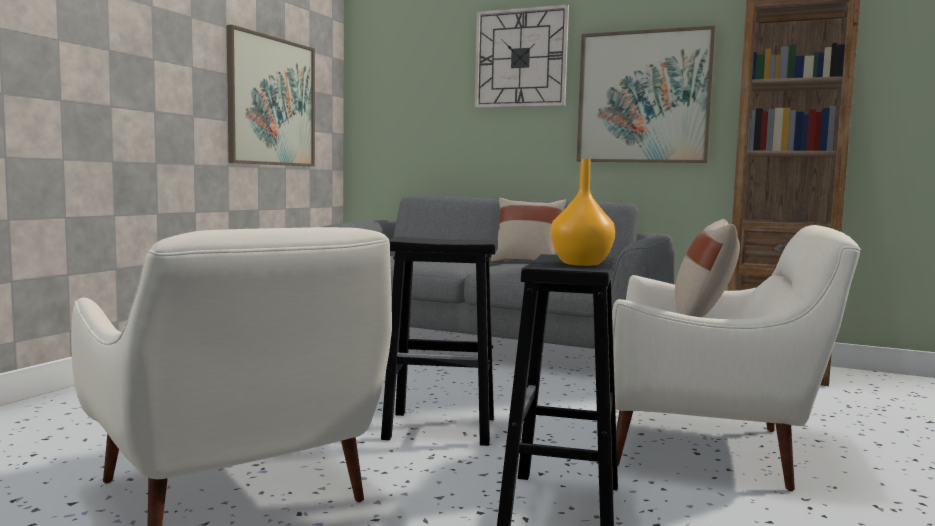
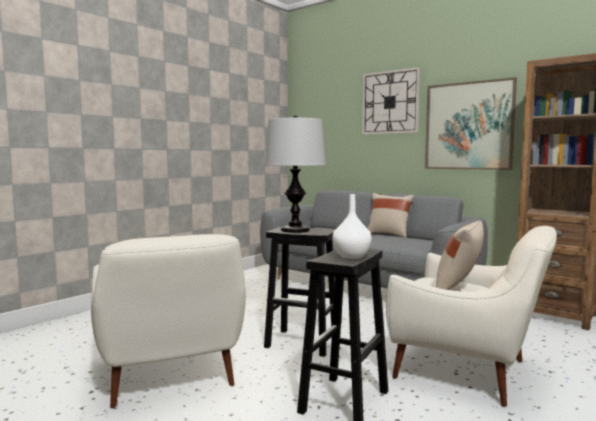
camera: 15 degrees right, 0 degrees up
(271, 102) = (239, 136): picture -> none
(431, 239) = (295, 230): none -> table lamp
(582, 263) = (352, 256): orange vase -> white vase

